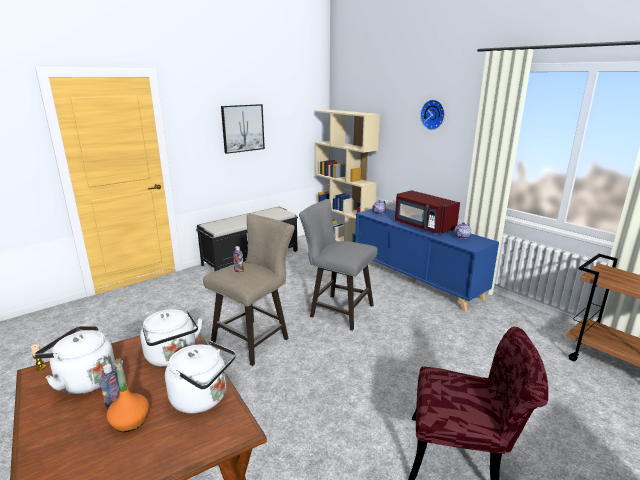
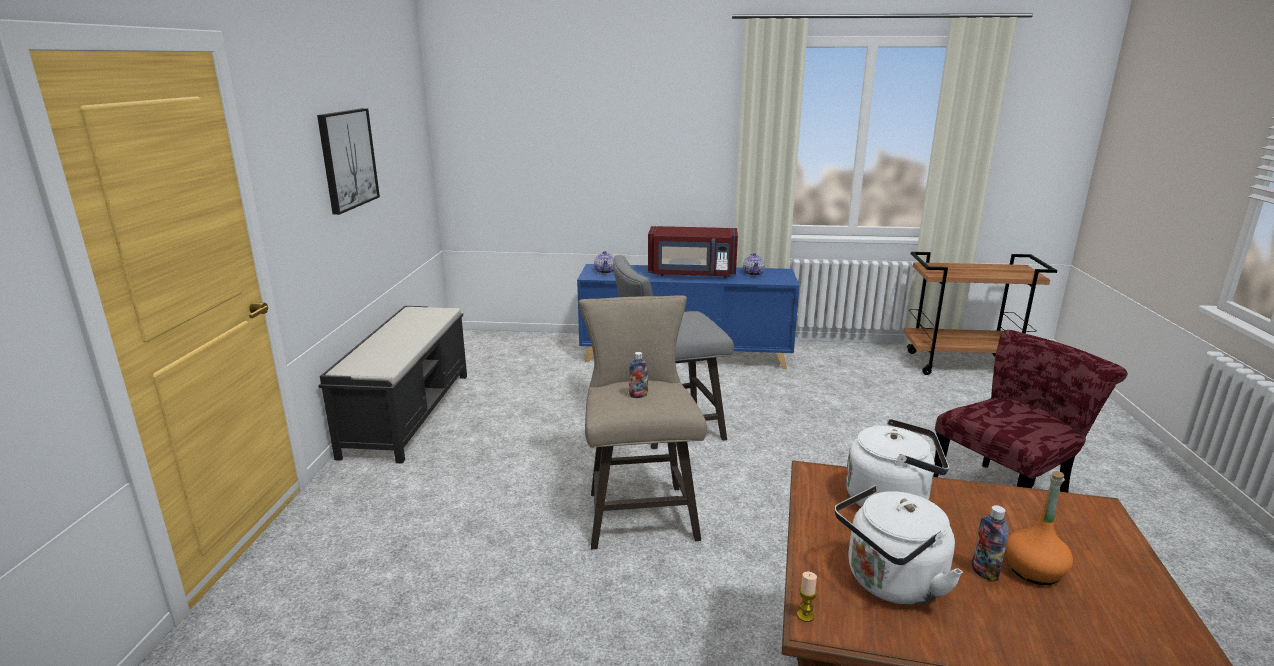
camera: 45 degrees left, 0 degrees up
(203, 398) = (1016, 509): white kettle -> none
(343, 239) = (505, 337): beige bookcase -> none
(433, 114) = (657, 110): wall clock -> none

